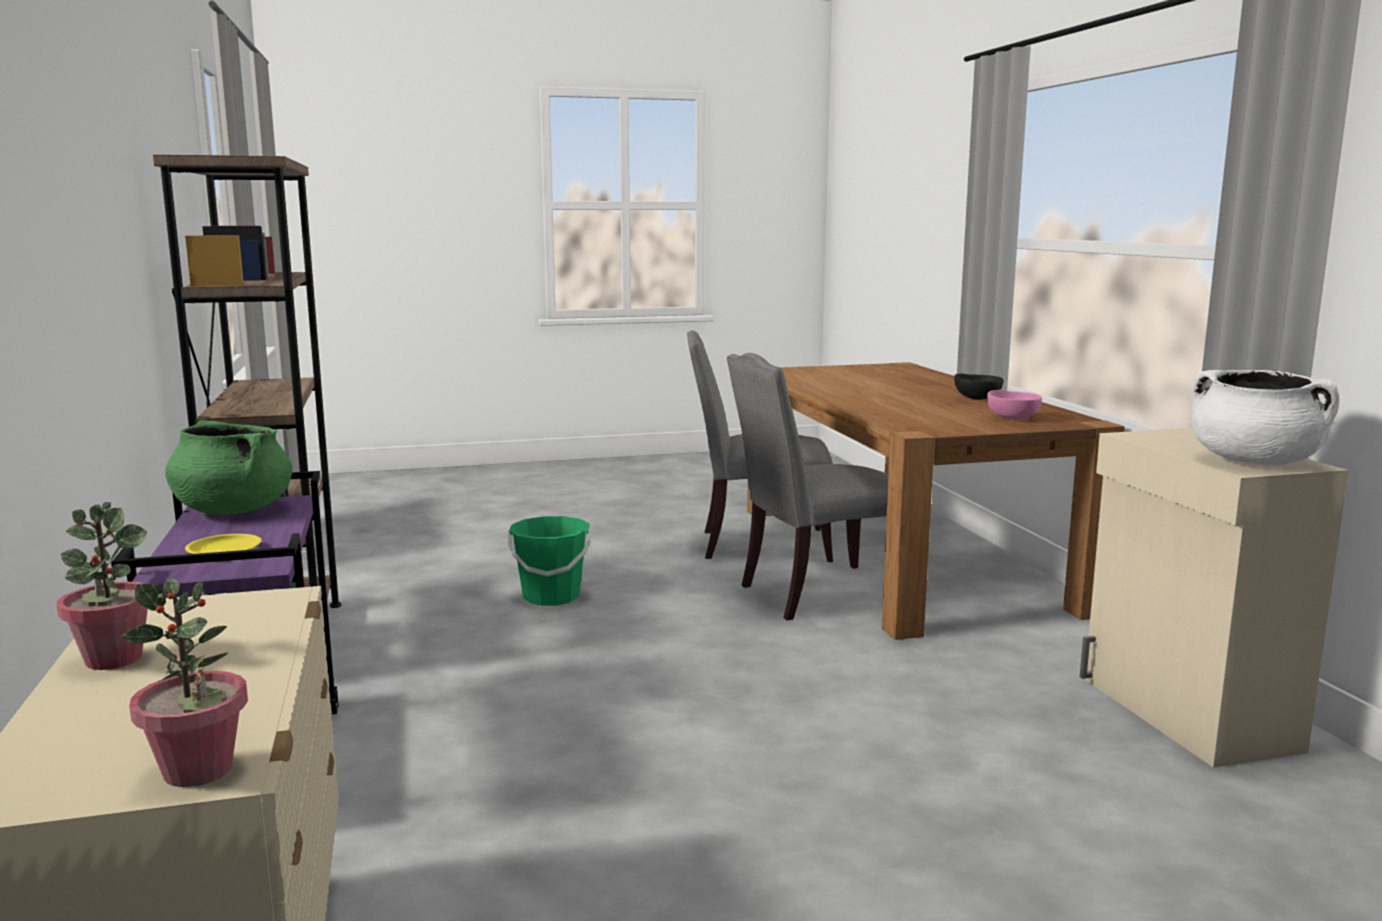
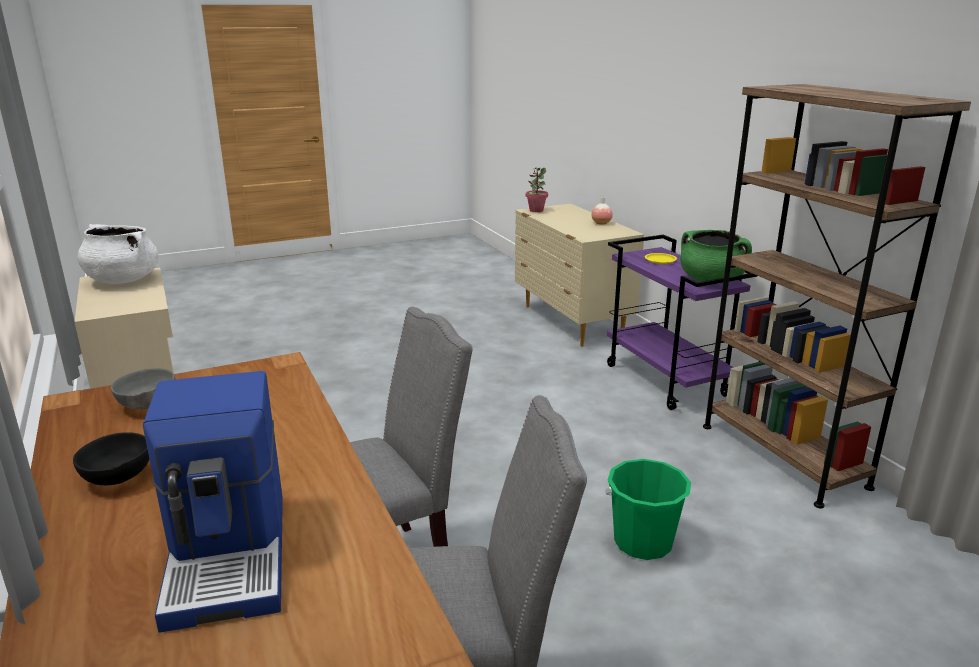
camera: 170 degrees right, 10 degrees up
(113, 659) = (601, 223): potted plant -> vase
(875, 384) = (231, 555): none -> coffee machine
(1012, 418) = (147, 406): pink bowl -> grey bowl

